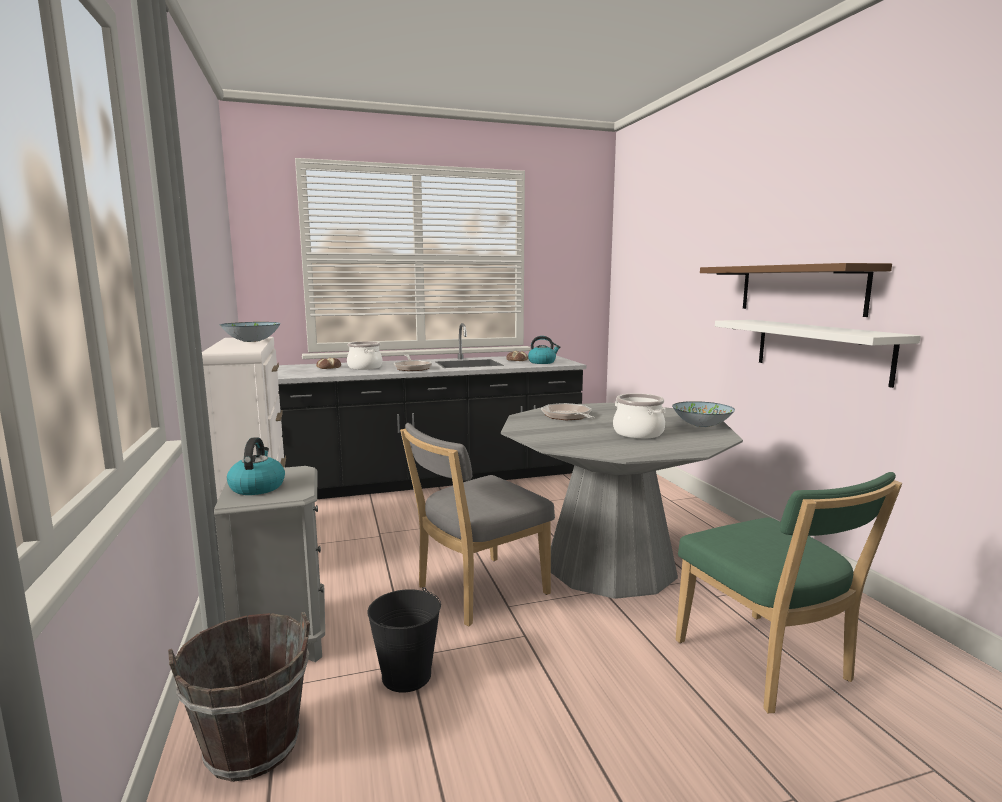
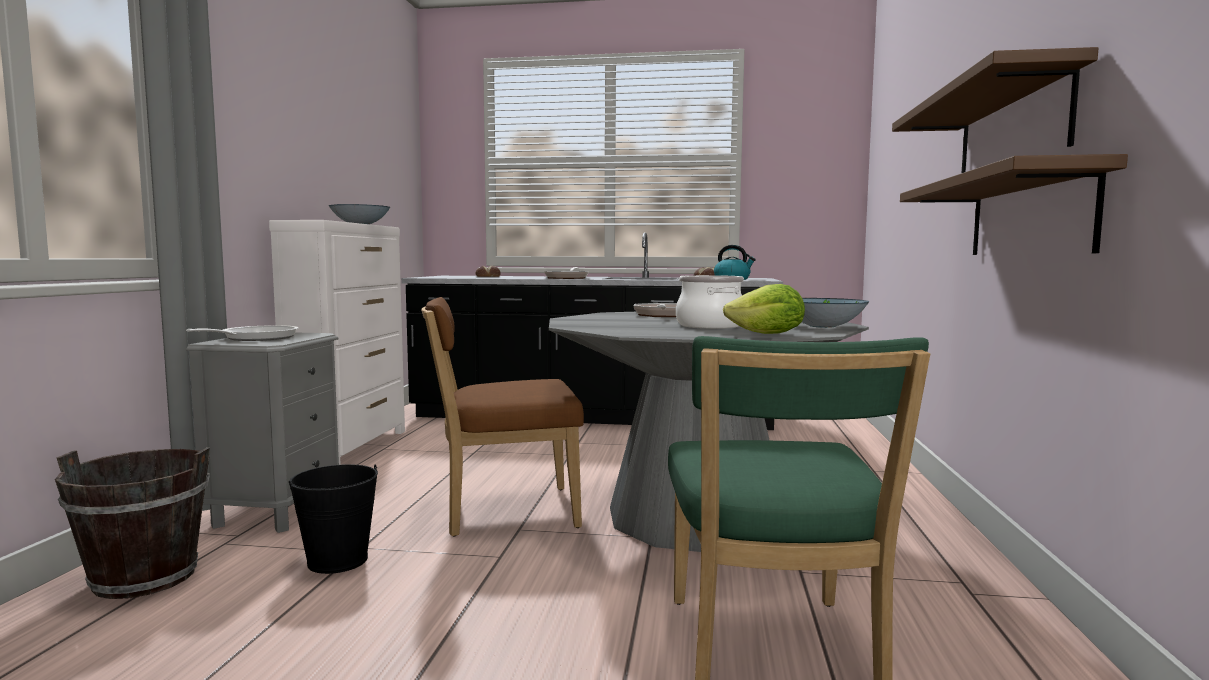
camera: 25 degrees right, 5 degrees down
(257, 487) = (254, 338): kettle -> frying pan
(364, 367) = (521, 277): cooking pot -> none
(477, 592) = (503, 511): grey chair -> brown chair
(701, 443) = (767, 334): none -> lettuce
(820, 350) = (1028, 216): white shelf -> brown shelf

